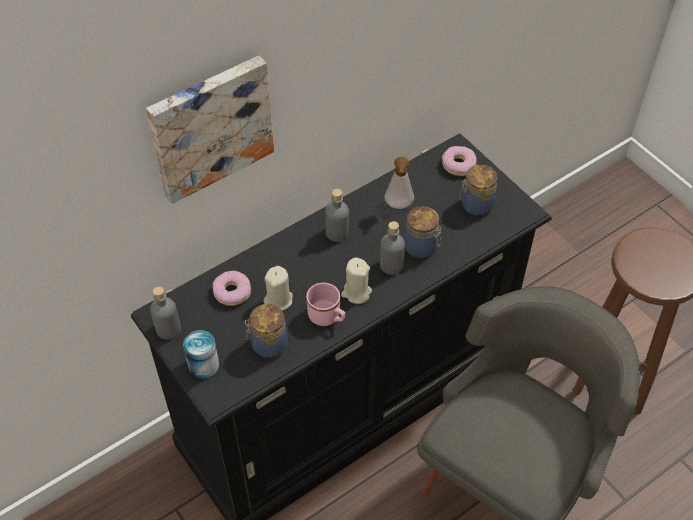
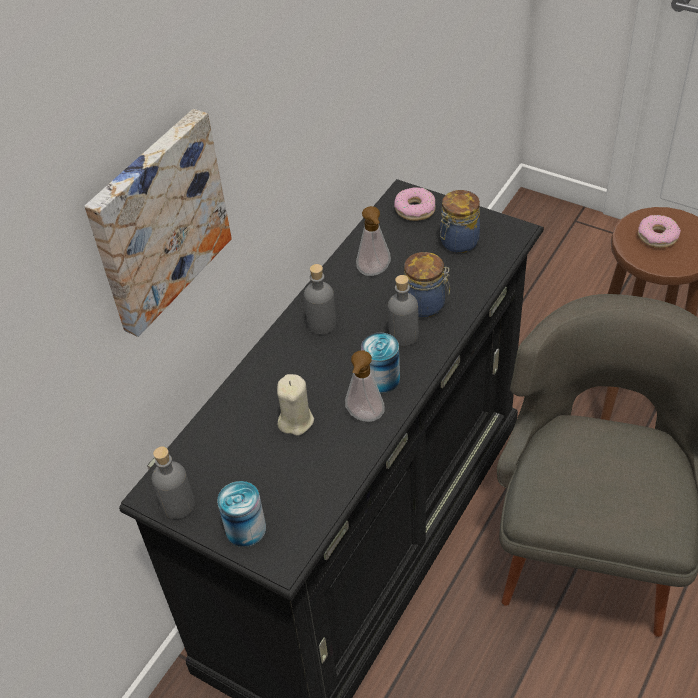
camera: 20 degrees left, 5 degrees down
(232, 292) = (234, 433): donut -> donut (657, 236)
(267, 344) = (311, 475): jar -> none
(327, 317) = (364, 418): pink mug -> soap dispenser
(356, 292) = (381, 379): beige candle -> can

